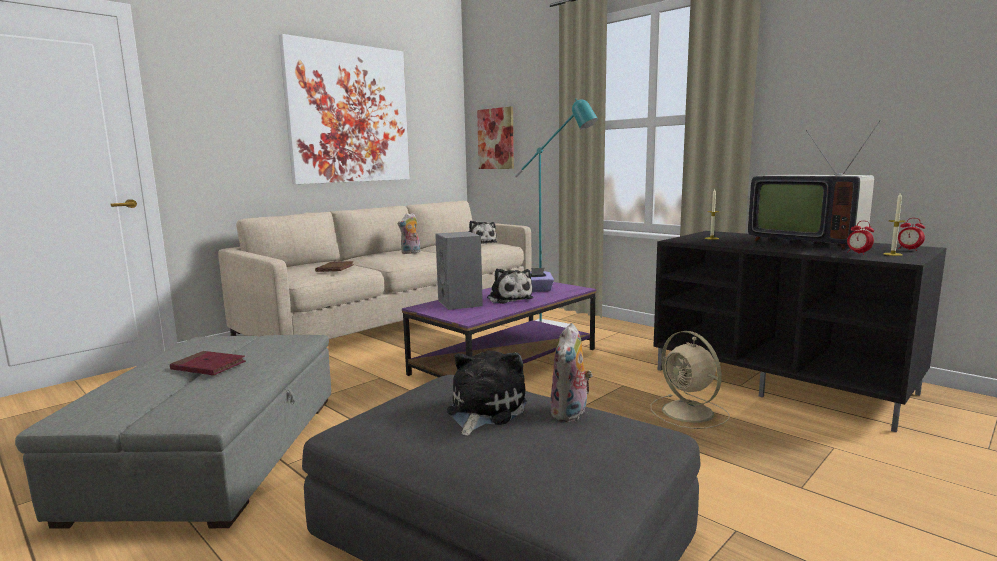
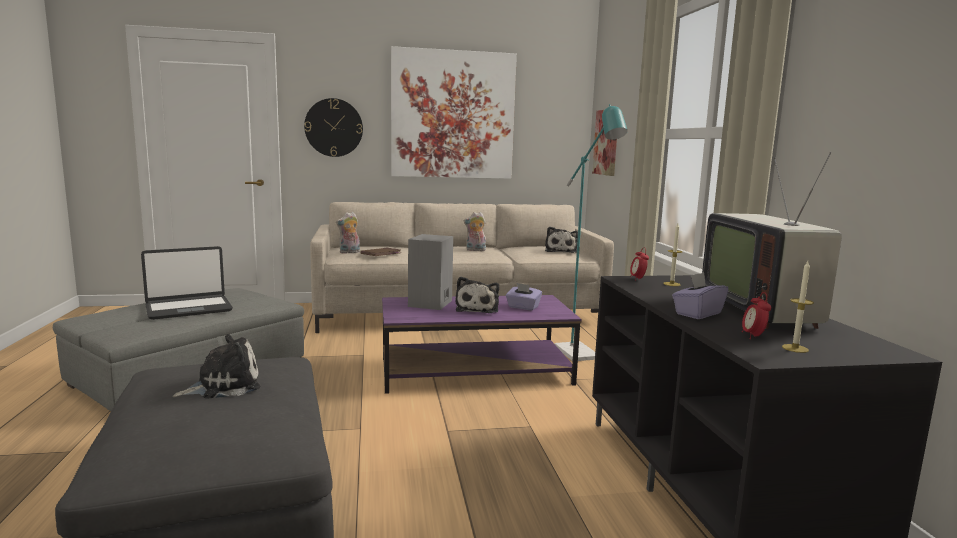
camera: 35 degrees right, 0 degrees up
(208, 366) = (189, 308): red book -> laptop
(221, 129) = (334, 127): none -> wall clock
(570, 414) = (263, 409): plush toy -> plush toy (349, 252)
(689, 413) = (536, 473): beige fan -> none
(792, 249) = (697, 313): none -> purple tissue box
(908, 249) = (857, 349): alarm clock -> alarm clock (637, 279)

